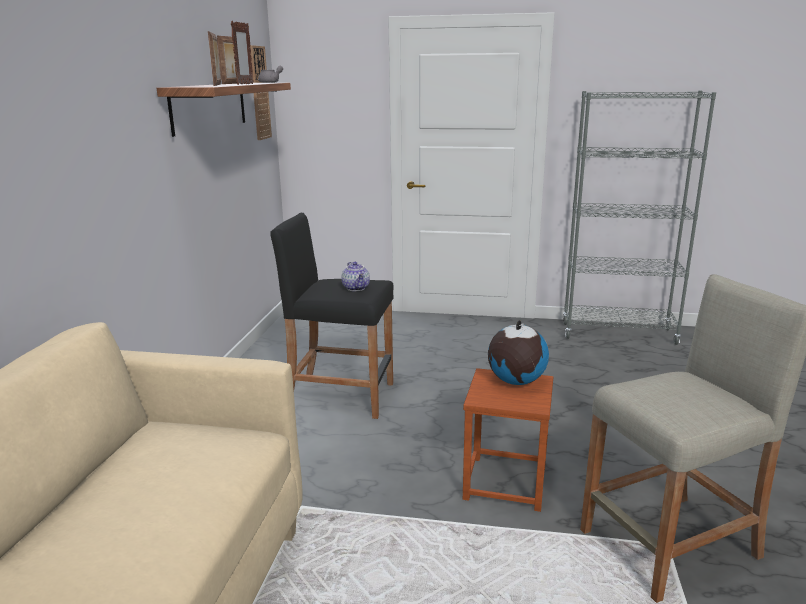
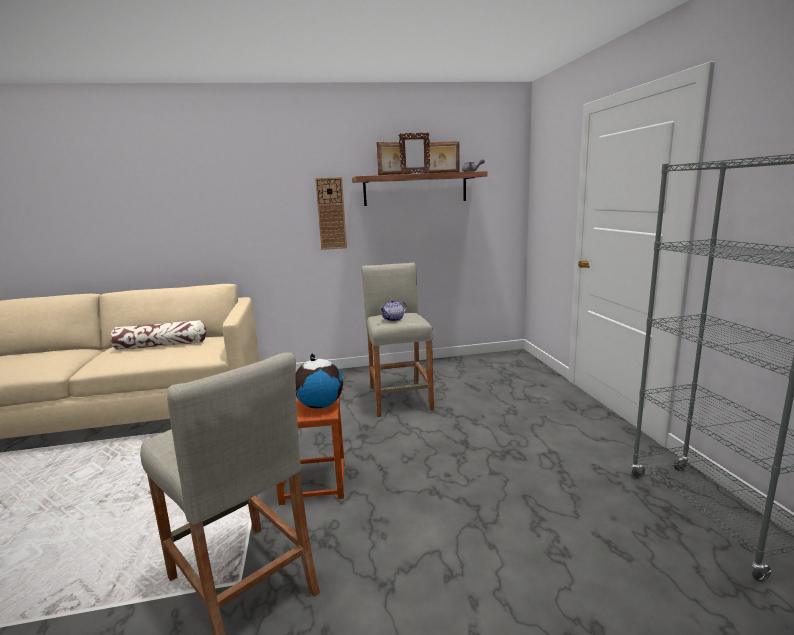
camera: 70 degrees right, 5 degrees down
(124, 496) = (161, 345): none -> pillow
(259, 93) = (498, 180): wall clock -> wall clock (331, 214)
(340, 396) = (400, 398): black stool -> beige stool

